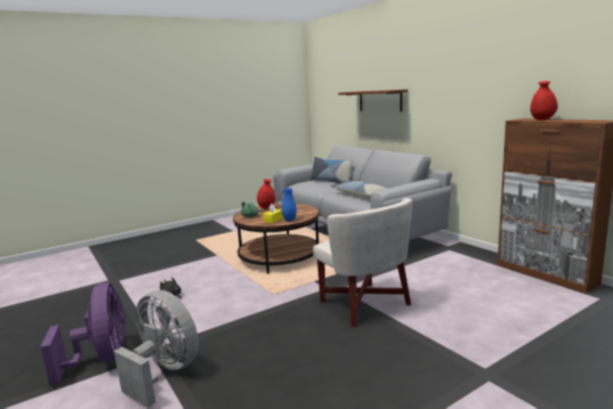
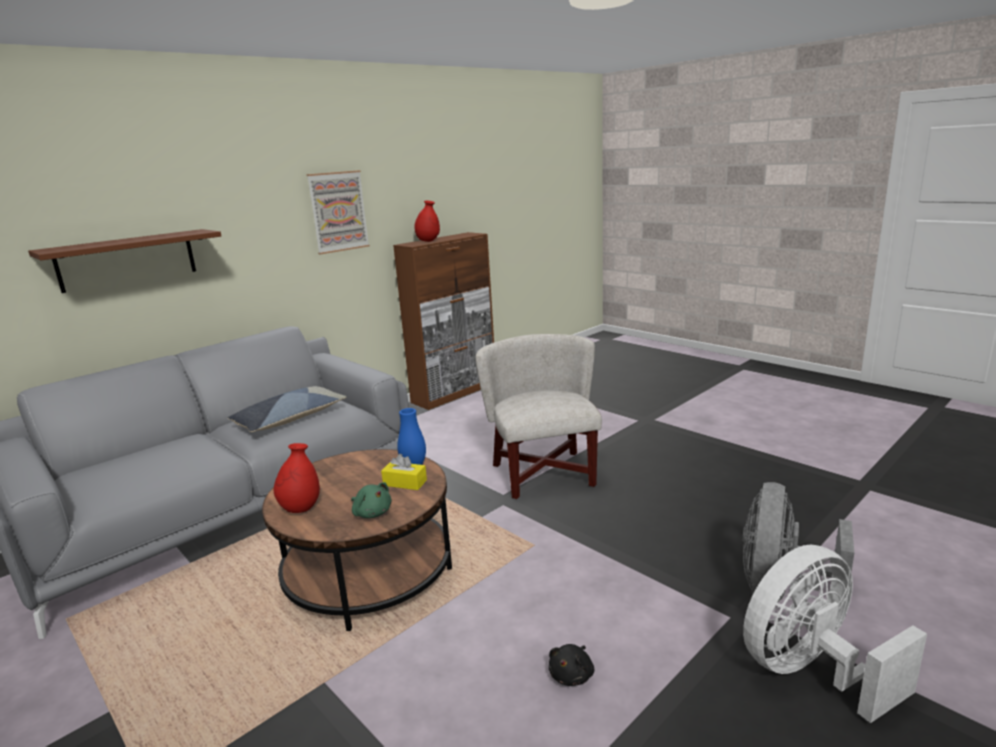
camera: 100 degrees left, 5 degrees up
(102, 360) = (811, 672): purple fan -> white fan
(331, 182) = (140, 454): pillow -> none
(364, 304) = (544, 474): white armchair -> white armchair turned 60 degrees counterclockwise
(483, 85) = (338, 211): none -> picture

